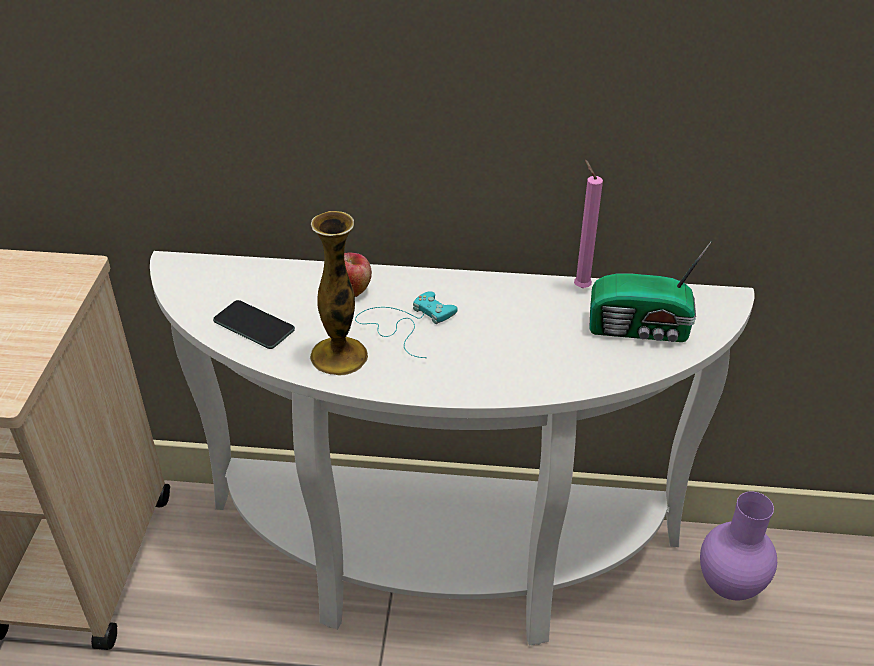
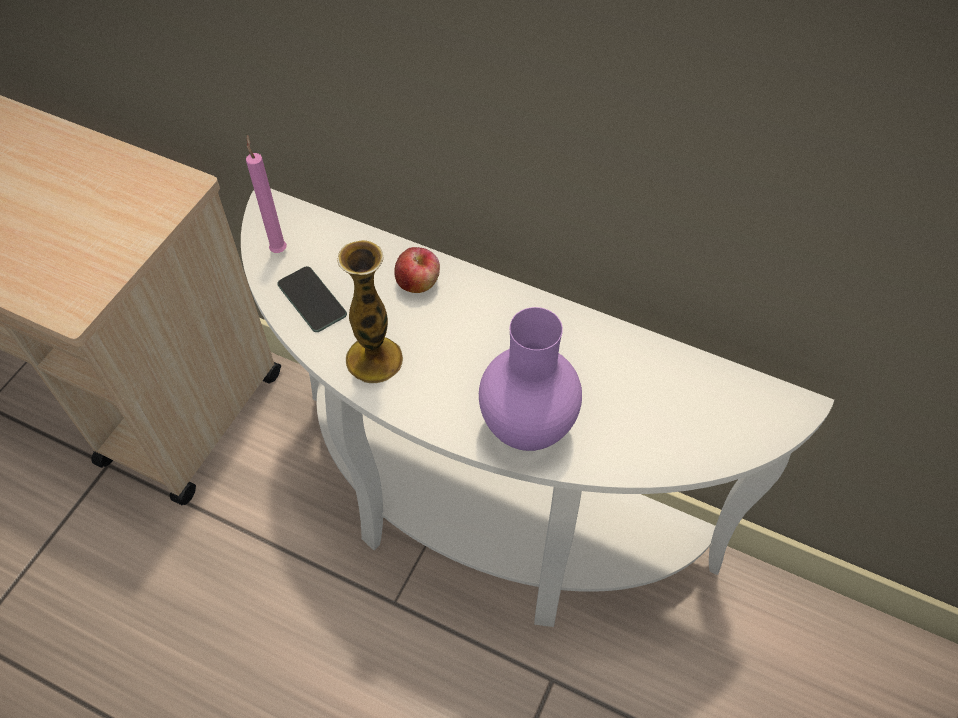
camera: 20 degrees right, 15 degrees up
(405, 323) = (452, 339): turquoise game controller -> none
(580, 286) = (647, 344): pink candle -> pink candle (278, 249)
(641, 329) = (685, 417): radio -> none
(727, 586) = (747, 630): purple vase -> purple vase (525, 427)

